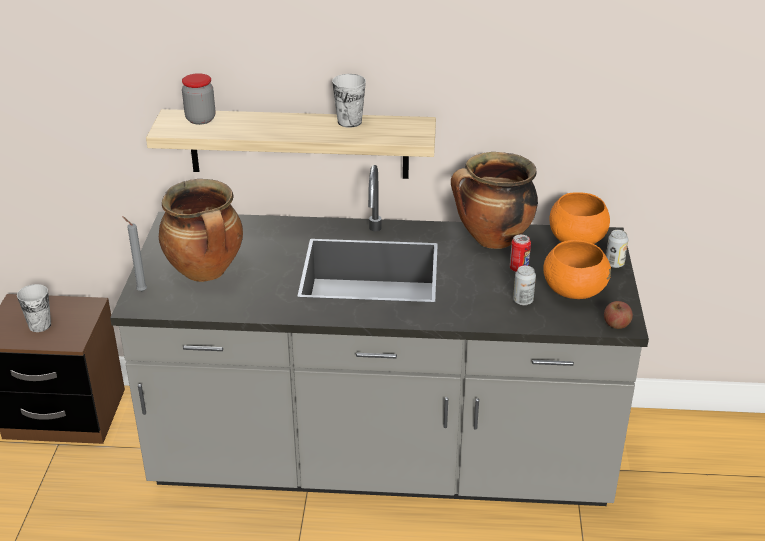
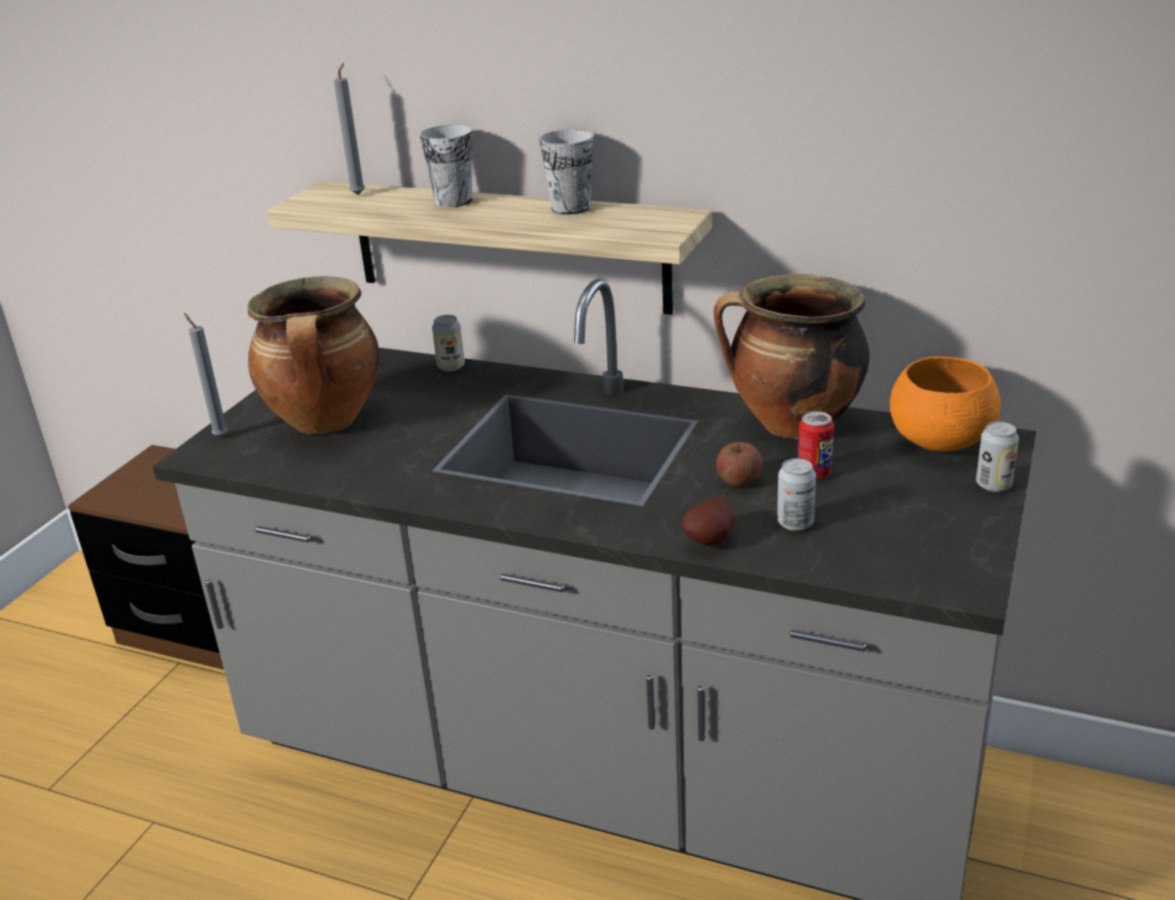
camera: 20 degrees right, 5 degrees down
(40, 325) = (163, 488): cup -> cup (453, 201)
(200, 119) = (359, 194): jar -> grey candle
(262, 222) = (451, 366): none -> can
(484, 317) = (712, 541): none -> potato
(573, 291) = (896, 519): orange bowl -> none
(616, 324) = (951, 585): apple -> apple (739, 481)

